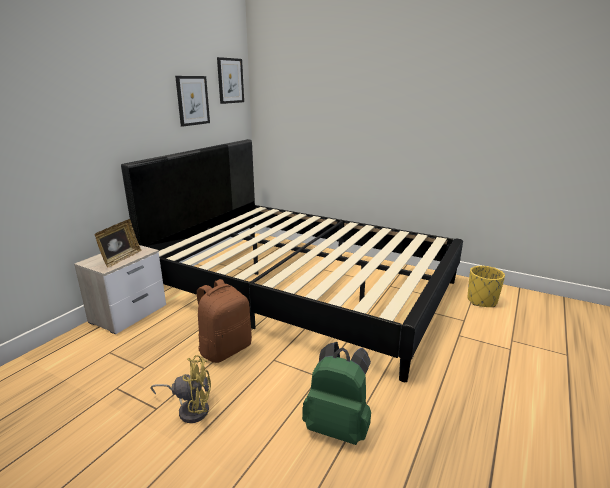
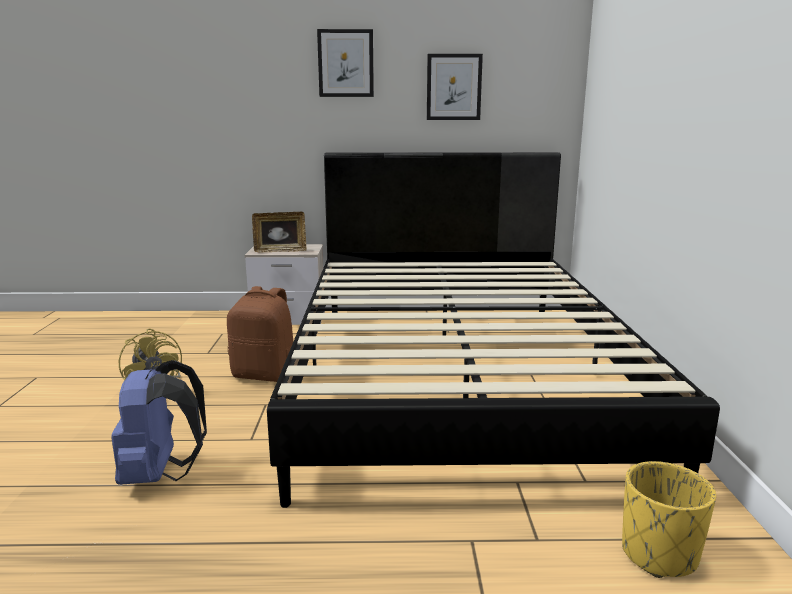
camera: 60 degrees right, 5 degrees down
(230, 81) = (538, 61): picture -> picture (346, 63)
(338, 426) = (161, 474): green backpack -> blue backpack

